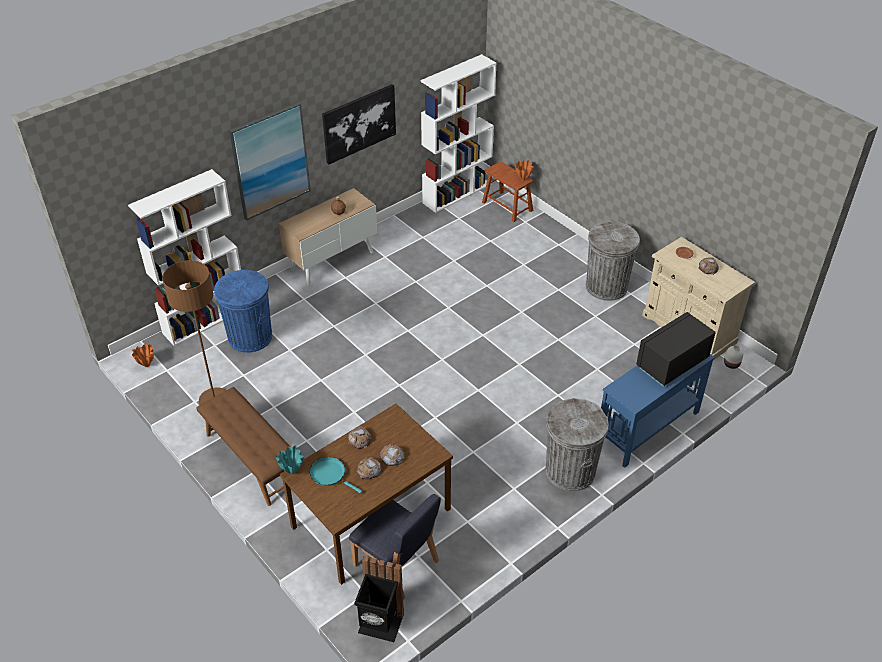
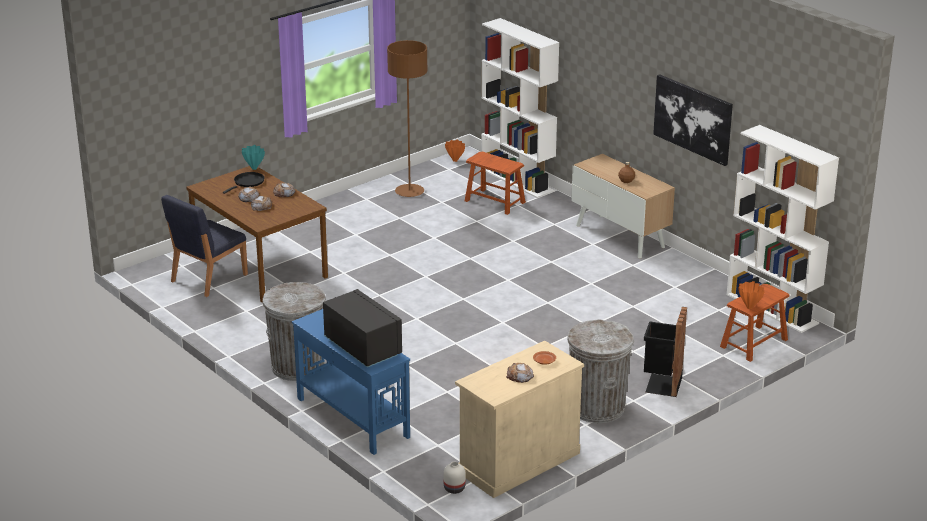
camera: 90 degrees right, 15 degrees down
(250, 337) = (495, 201): blue trash can -> brown stool
(252, 460) = (335, 212): brown bench -> none
(271, 161) = (609, 82): picture -> none
(330, 474) = (247, 182): turquoise frying pan -> black frying pan
(380, 625) = (150, 272): black trash can -> black trash can (661, 385)

